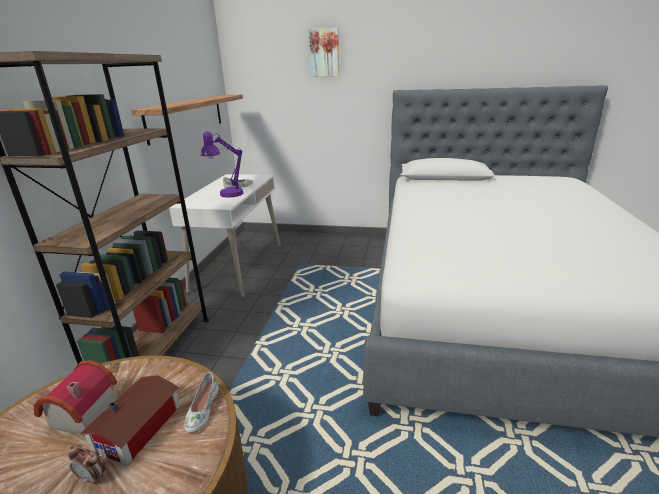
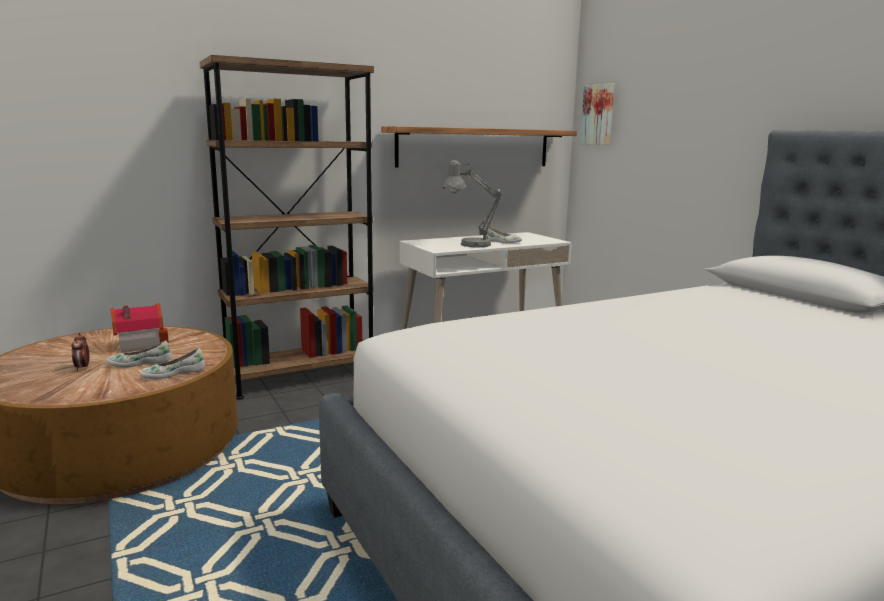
camera: 50 degrees right, 10 degrees down
(142, 426) = (140, 363): toy house -> white shoe
(227, 195) = (468, 244): purple table lamp -> grey table lamp
(324, 53) = (689, 72): picture -> picture (598, 115)

